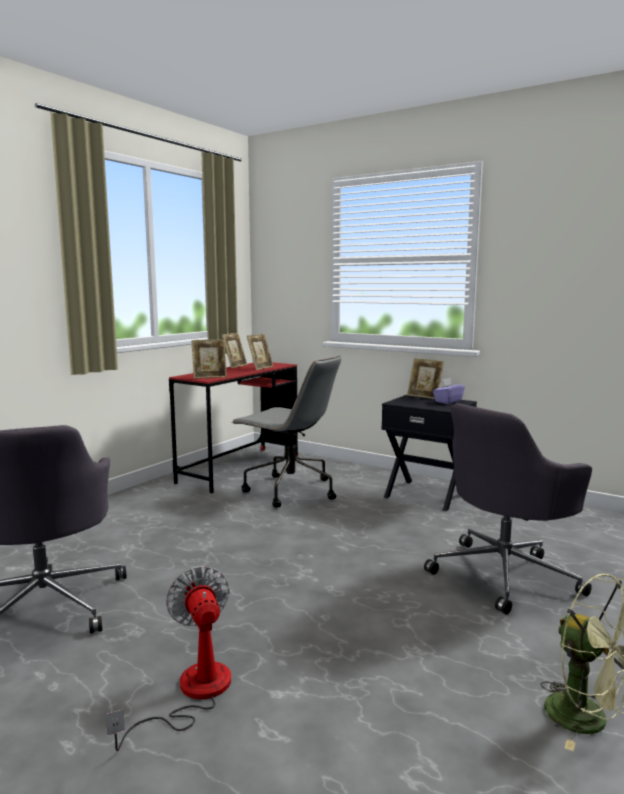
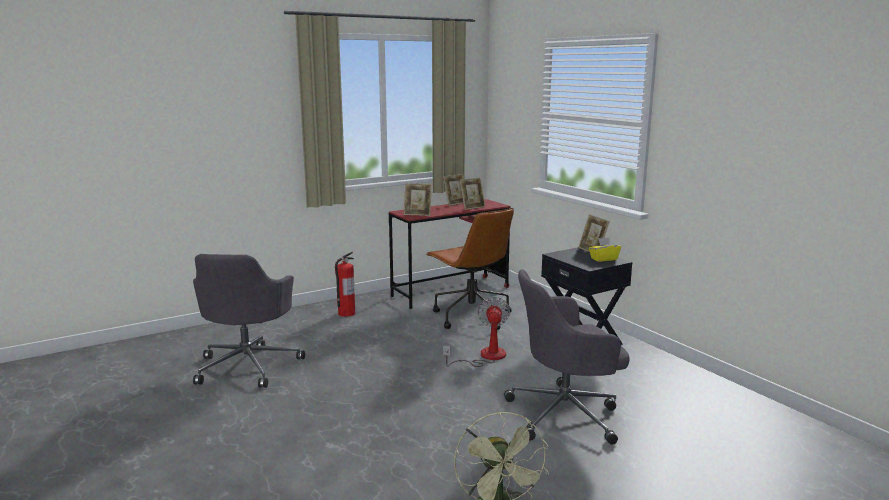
camera: 25 degrees right, 5 degrees up
(135, 511) = (346, 313): none -> fire extinguisher
(192, 693) = (285, 432): fan -> fan (485, 357)
(289, 490) = (470, 316): grey office chair -> brown office chair
(447, 401) = (603, 259): purple tissue box -> yellow tissue box

